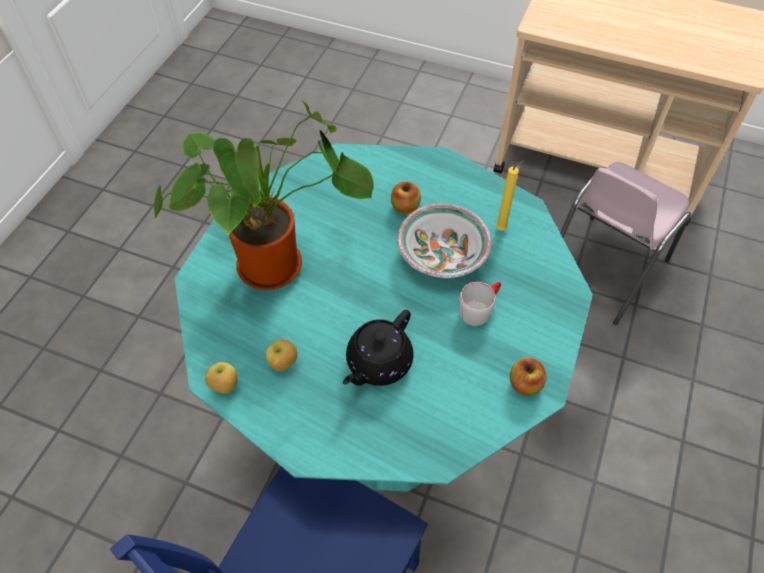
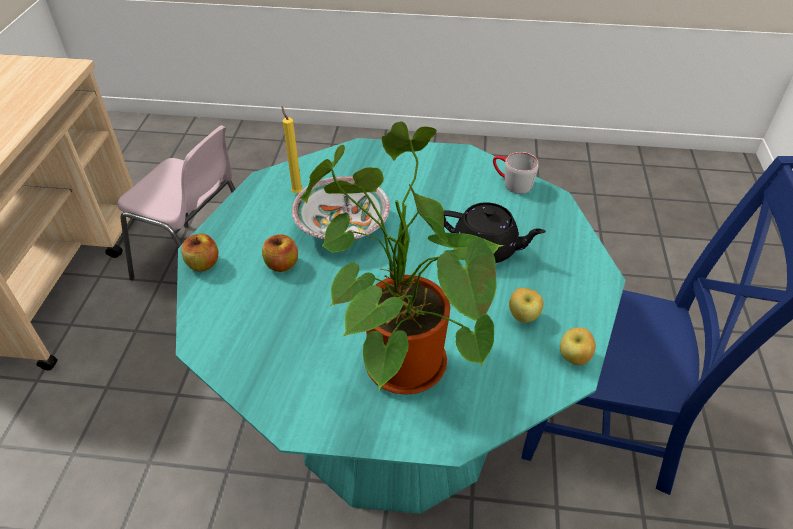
camera: 105 degrees left, 10 degrees down
(479, 309) = (398, 195): grey mug -> grey mug (511, 183)
(525, 384) = (462, 163): apple -> apple (203, 264)

